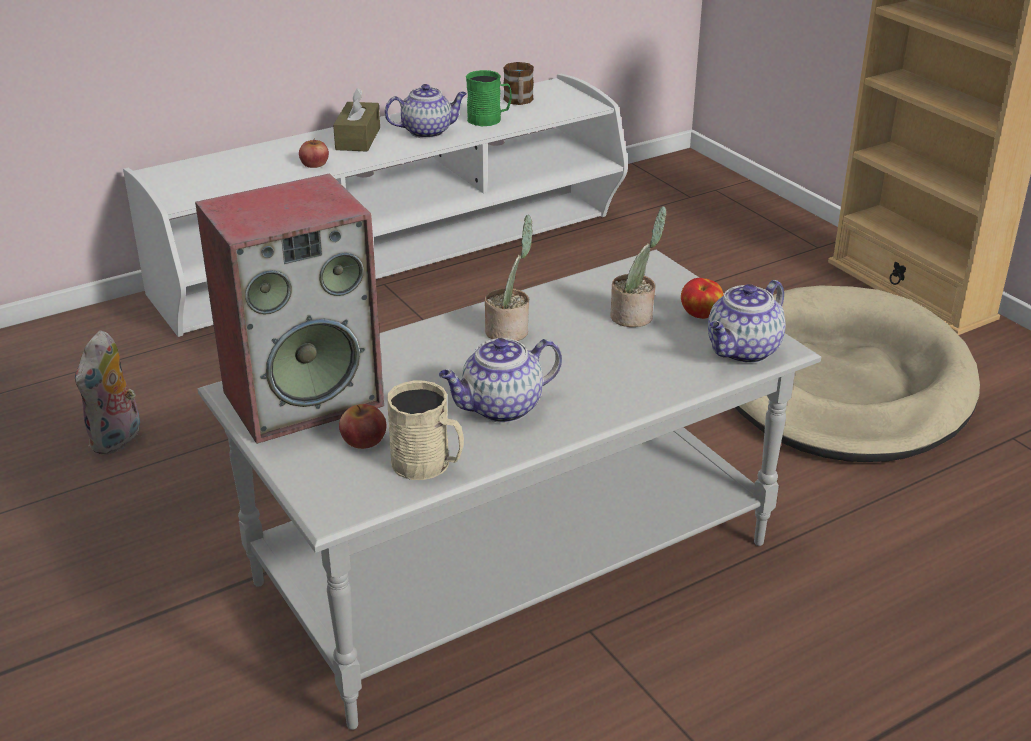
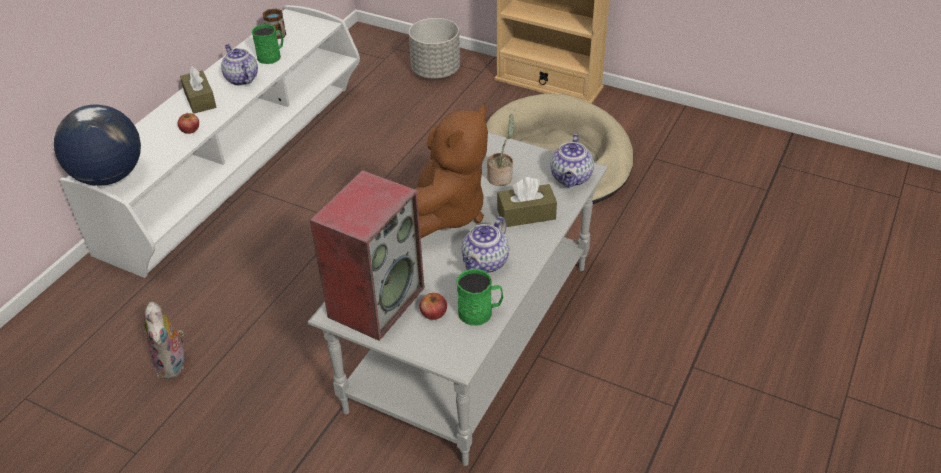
camera: 30 degrees left, 10 degrees up
(177, 182) = (108, 176): none -> globe
(428, 131) = (241, 79): teapot -> teapot turned 75 degrees counterclockwise
(428, 464) = (480, 312): beige mug -> green mug
(509, 330) = (445, 212): potted plant -> brown plush toy
(625, 372) = (526, 214): none -> brown tissue box
(700, 315) = (533, 163): apple -> none
(748, 229) = (435, 71): none -> grey planter

